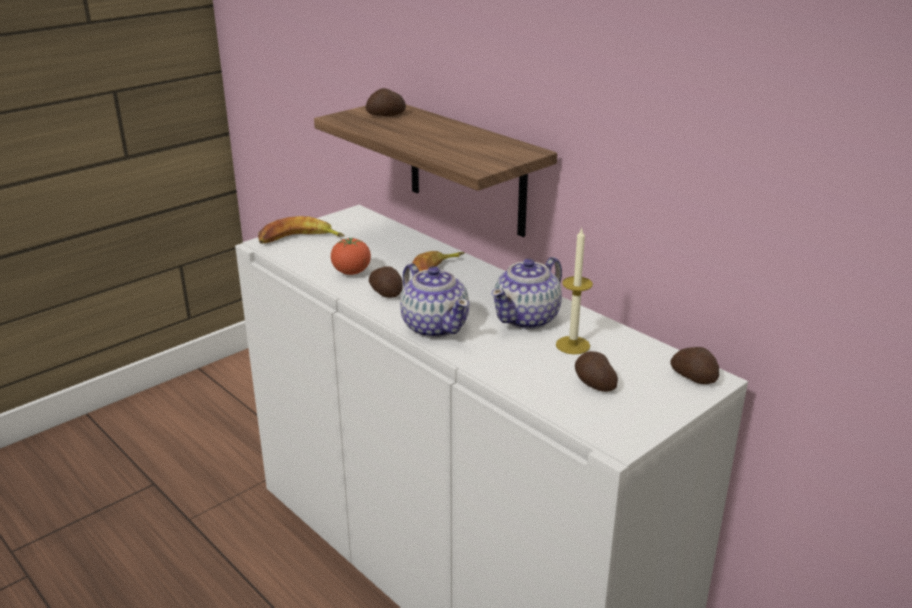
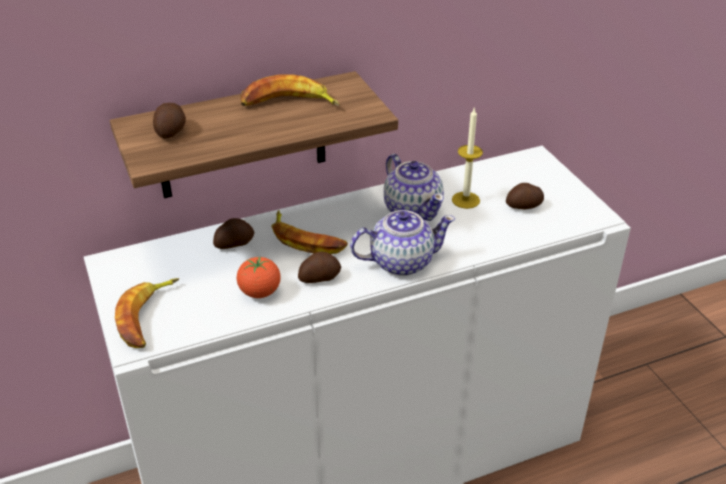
camera: 70 degrees left, 10 degrees up
(465, 139) = (288, 103): none -> banana
(694, 377) = (531, 163): potato -> potato (234, 243)

